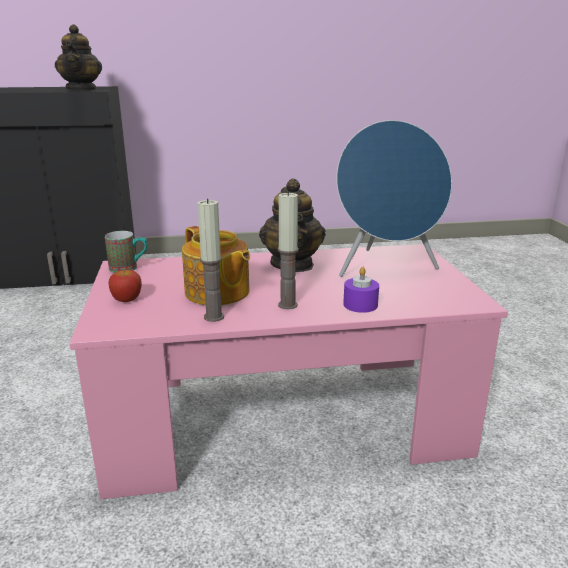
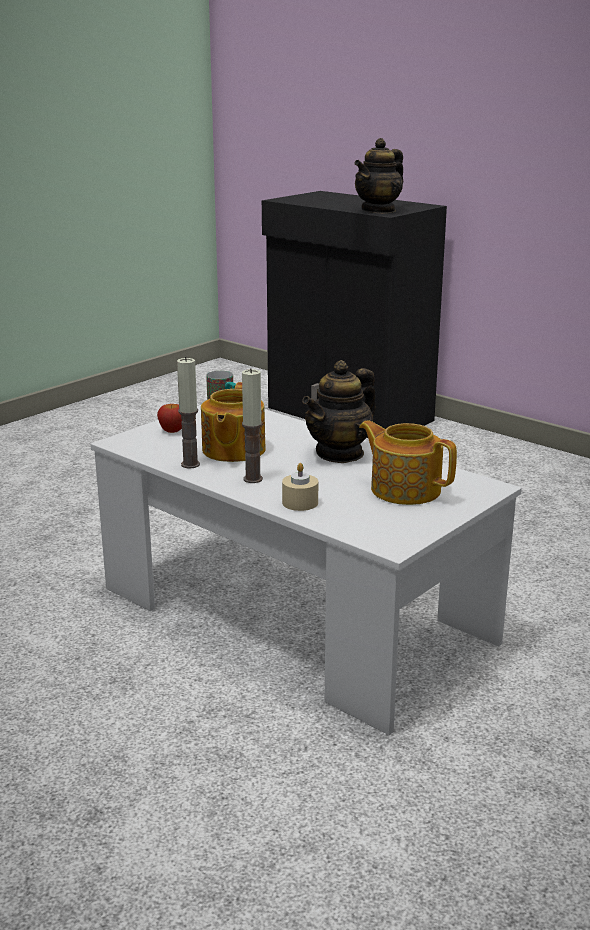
camera: 50 degrees right, 0 degrees up
(283, 419) = (295, 615): pink coffee table -> white coffee table
(360, 305) = (300, 502): purple candle -> beige candle
(386, 269) = (404, 489): blue speaker -> teapot

